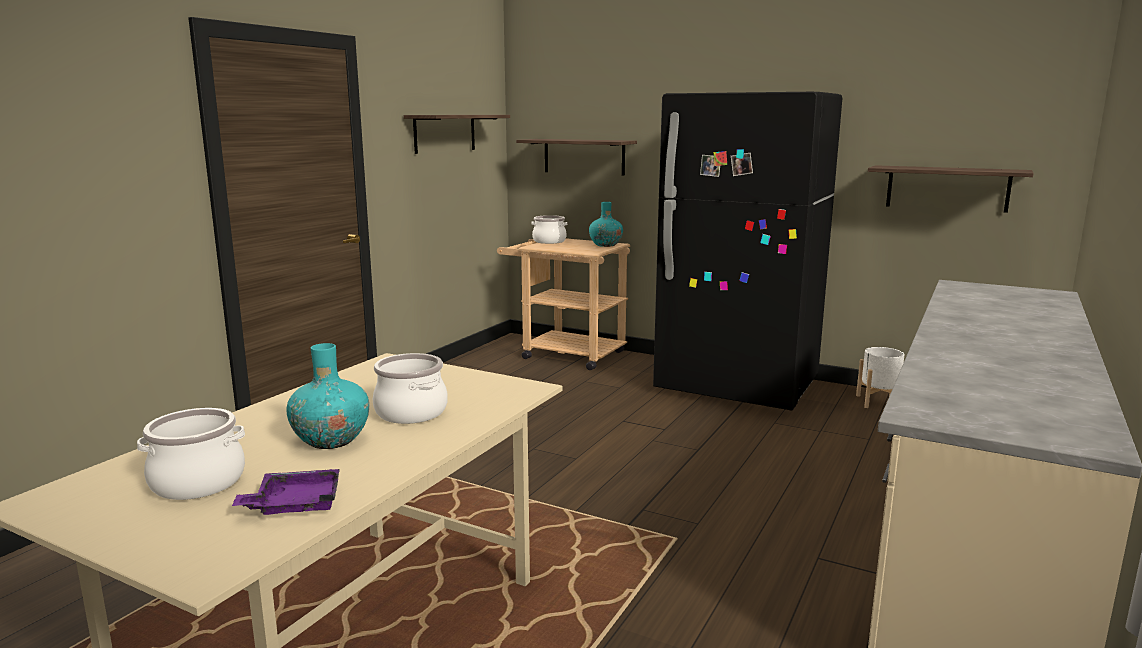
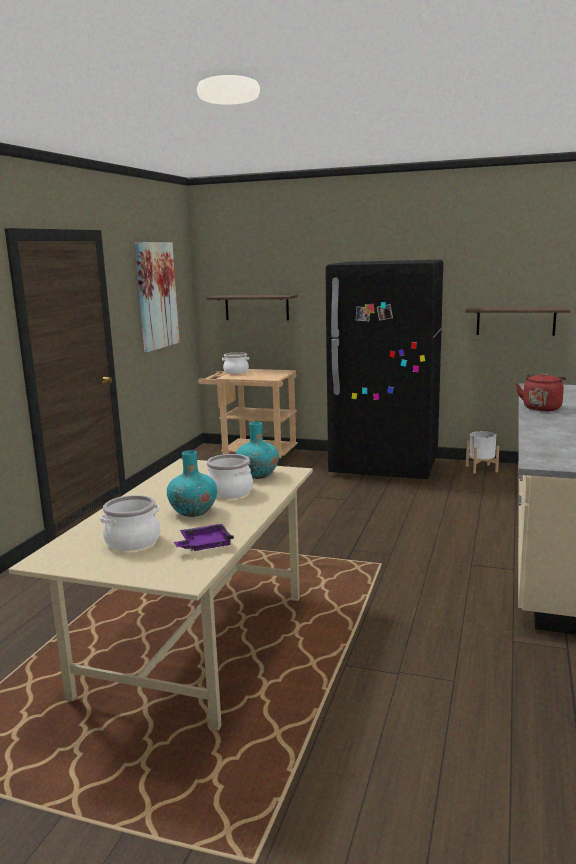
camera: 10 degrees left, 0 degrees up
(445, 133) = (157, 295): shelf -> picture
(605, 245) = (279, 372): turquoise vase -> turquoise vase (257, 475)
(961, 319) = (542, 408): none -> red kettle

